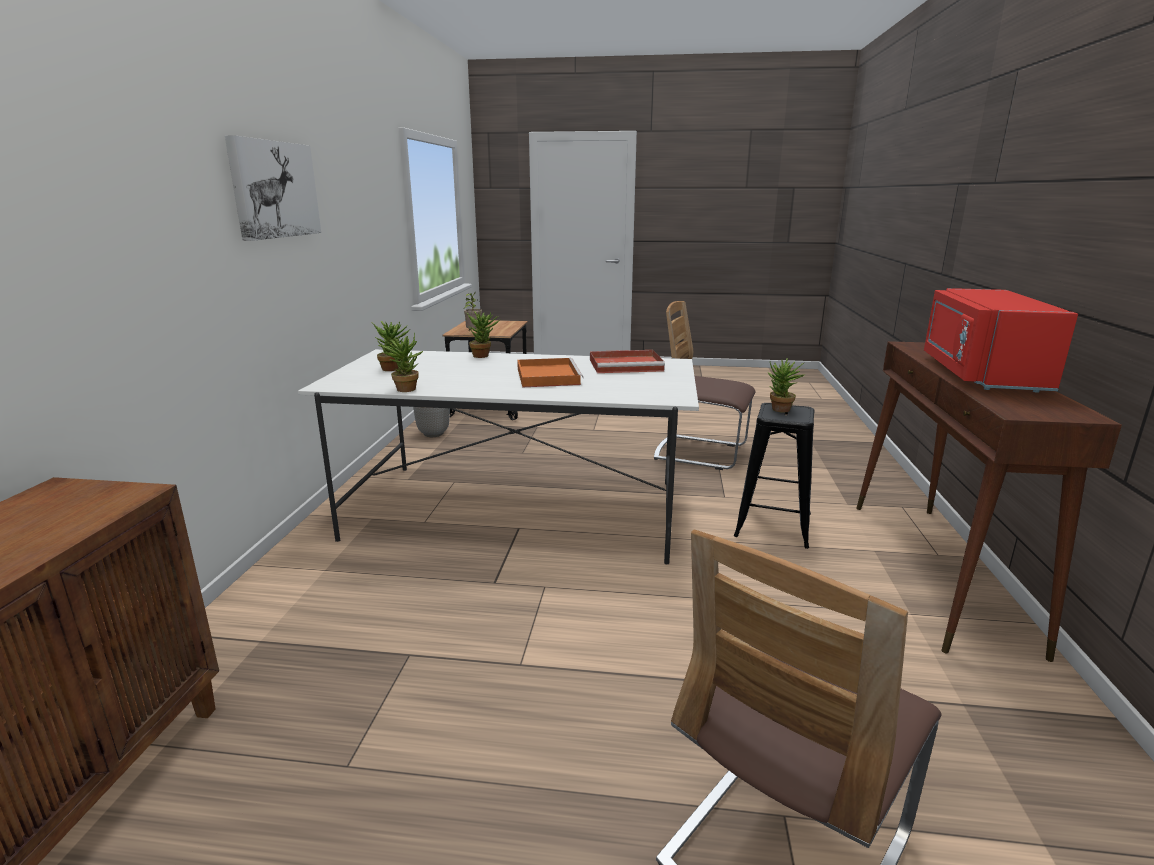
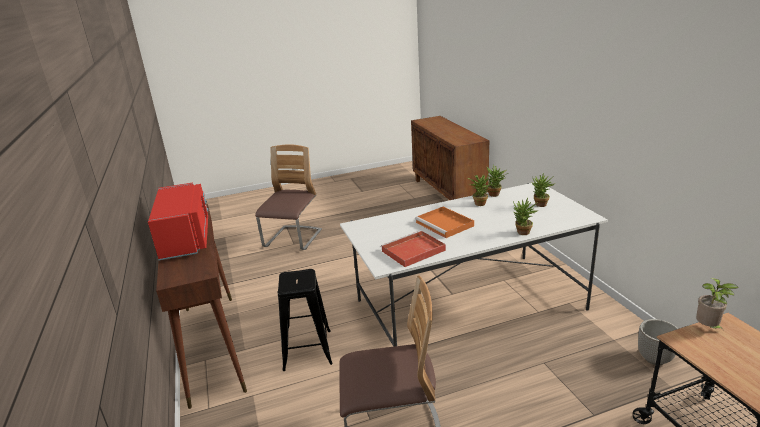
camera: 155 degrees right, 5 degrees up
(274, 189) = (593, 86): picture -> none
(780, 411) = (300, 281): potted plant -> potted plant (479, 203)

